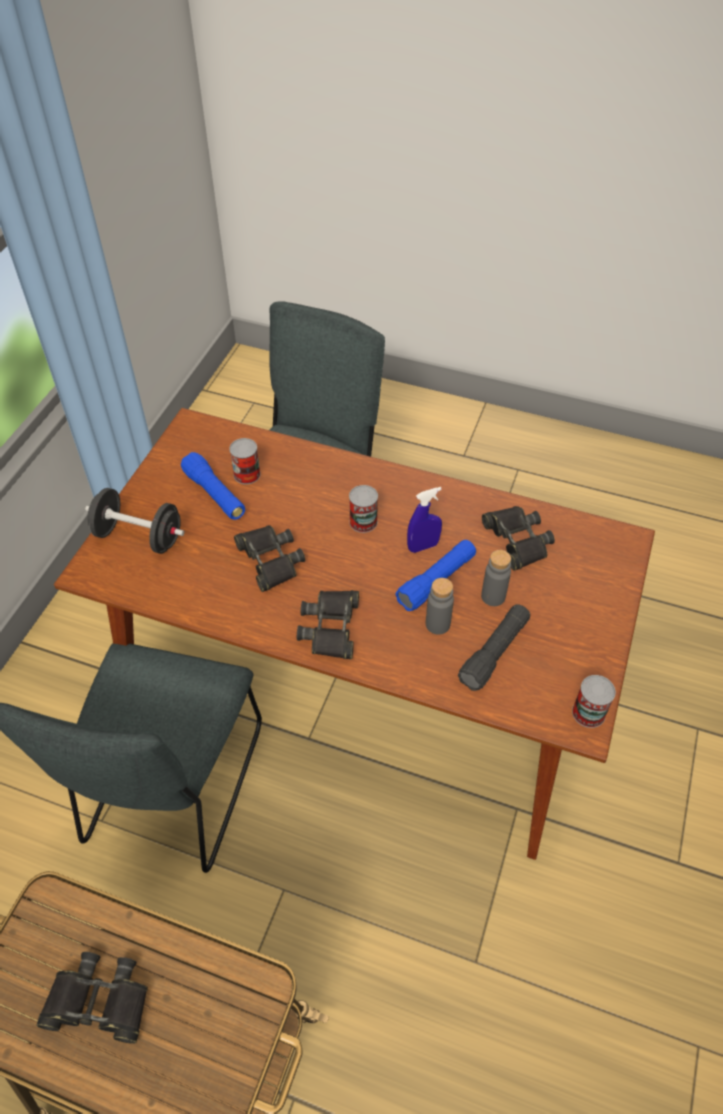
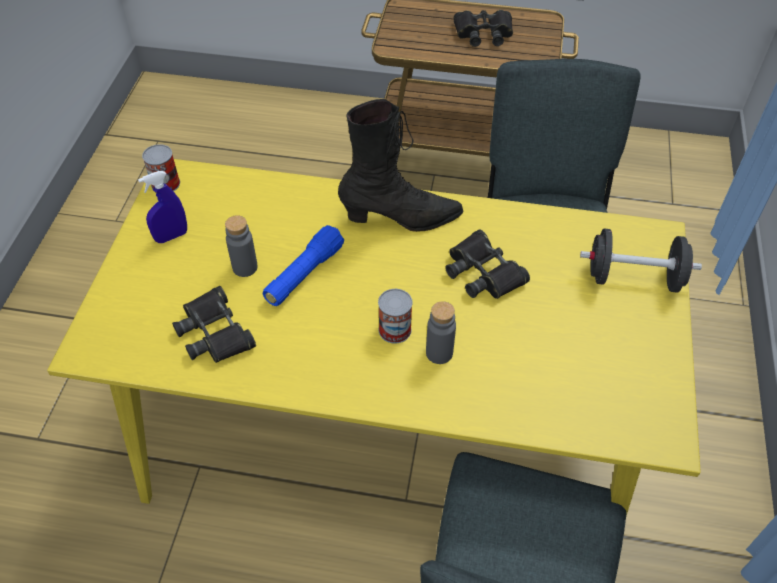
camera: 170 degrees right, 0 degrees up
(215, 494) = (579, 339): blue flashlight -> none
(247, 474) = (555, 373): can -> none
(331, 627) = (401, 219): black binoculars -> black boot
(363, 686) = (386, 429): brown dining table -> yellow dining table
(423, 546) = (322, 310): blue spray bottle -> blue spray bottle (171, 236)
(437, 624) = (300, 235): grey bottle -> grey bottle (439, 353)
(494, 653) = (245, 218): black flashlight -> none

